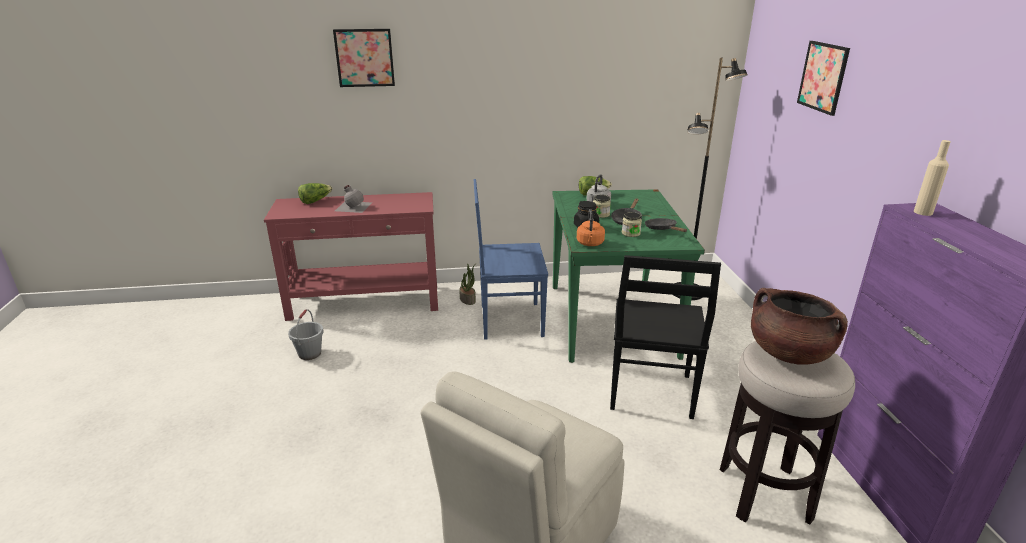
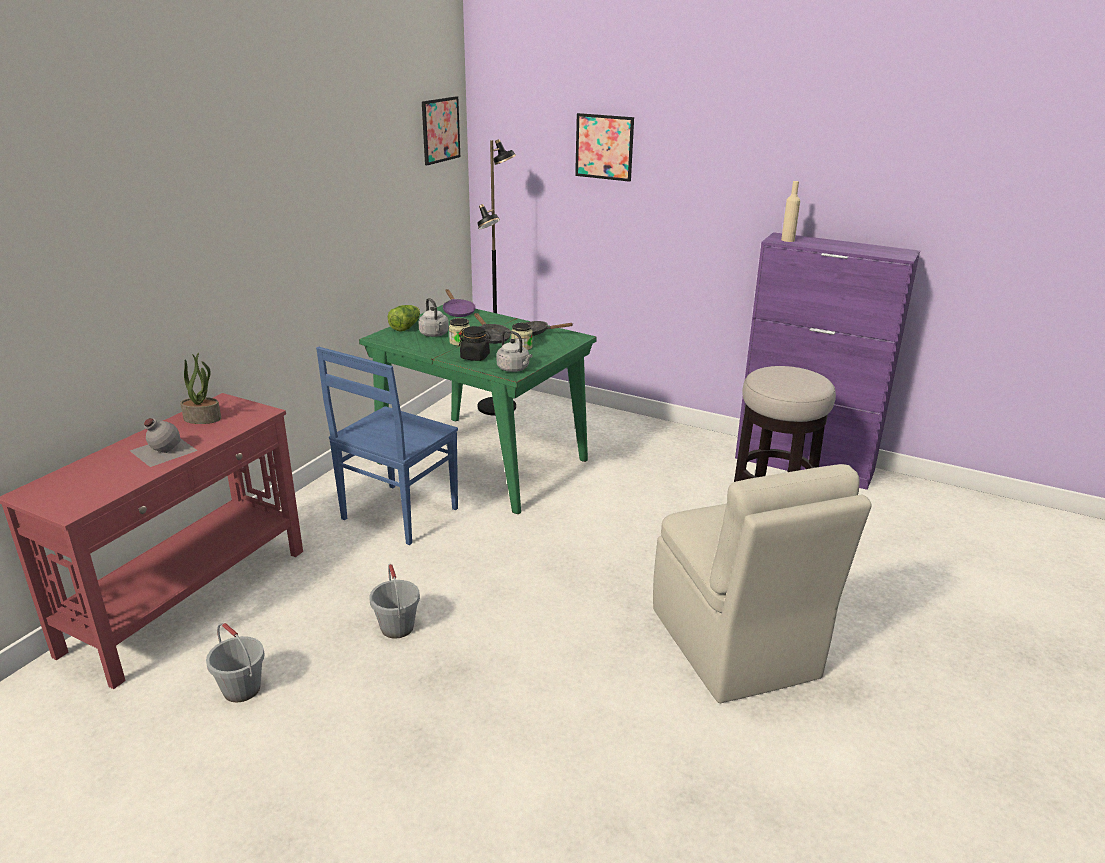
camera: 55 degrees left, 0 degrees up
(315, 201) = (80, 470): lettuce -> none
(364, 58) = (100, 208): picture -> picture (440, 130)
(401, 375) = (397, 627): none -> grey bucket
(468, 300) = (314, 522): potted plant -> potted plant (203, 418)
(590, 244) = (514, 369): orange kettle -> grey kettle
(647, 197) = (457, 311): none -> purple frying pan
(650, 394) = (613, 497): black chair -> none
(788, 353) = (781, 377): brown cooking pot -> none

